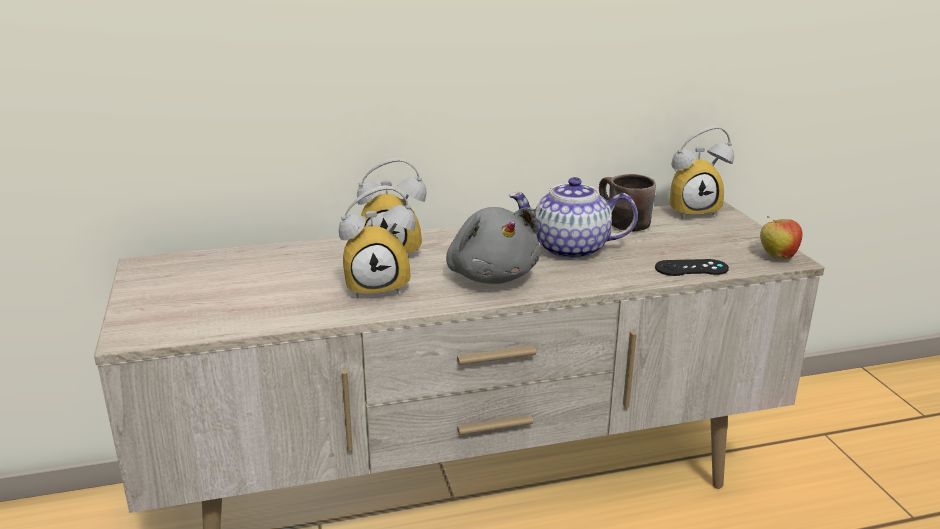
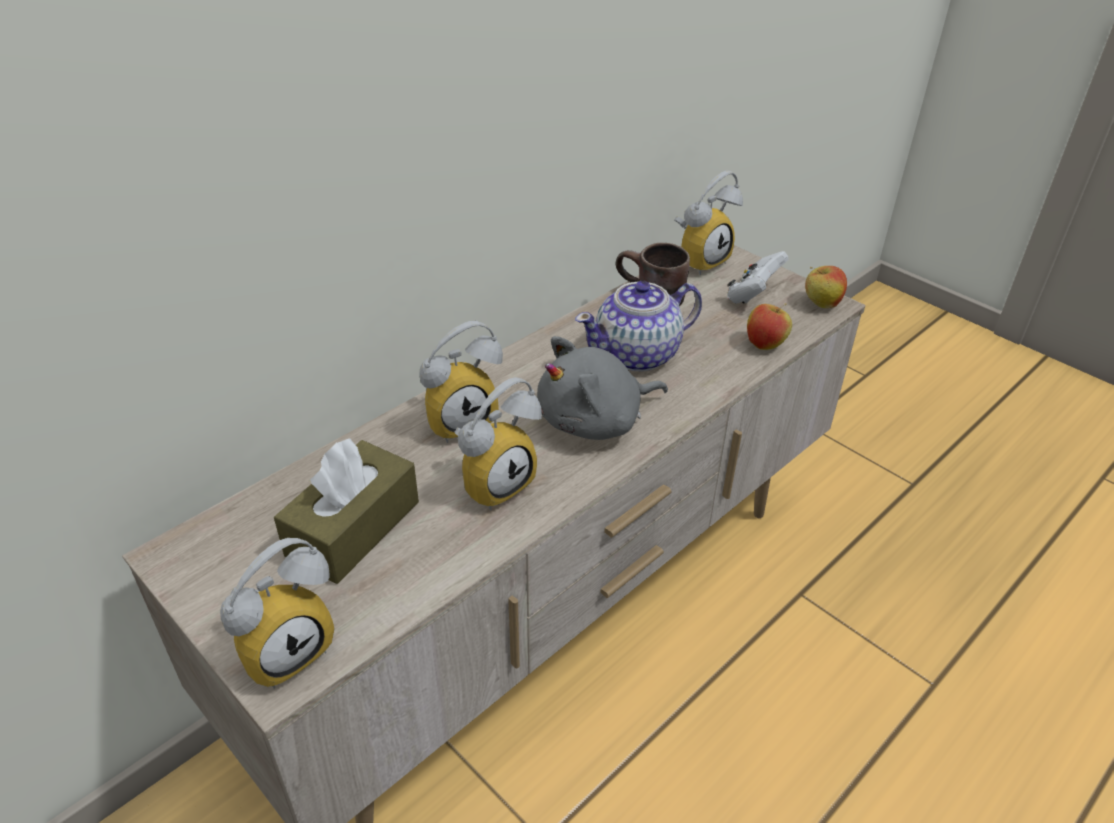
camera: 30 degrees left, 15 degrees up
(153, 322) = (286, 646): none -> alarm clock
(259, 282) = (353, 528): none -> brown tissue box
(491, 275) = (595, 421): grey plush toy -> grey plush toy turned 120 degrees clockwise
(691, 268) = (765, 345): black game controller -> apple
(716, 239) = (752, 295): none -> white game controller

